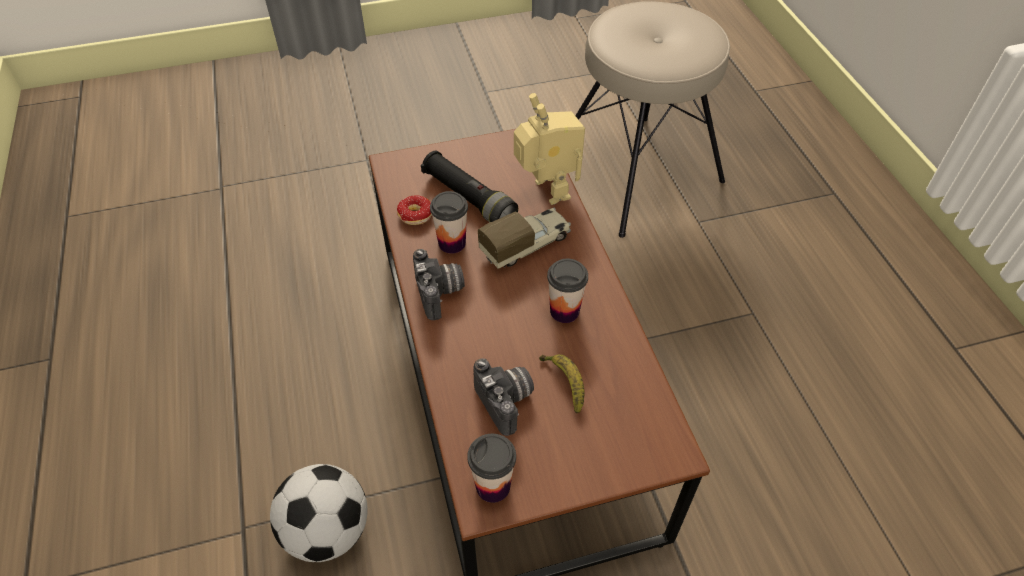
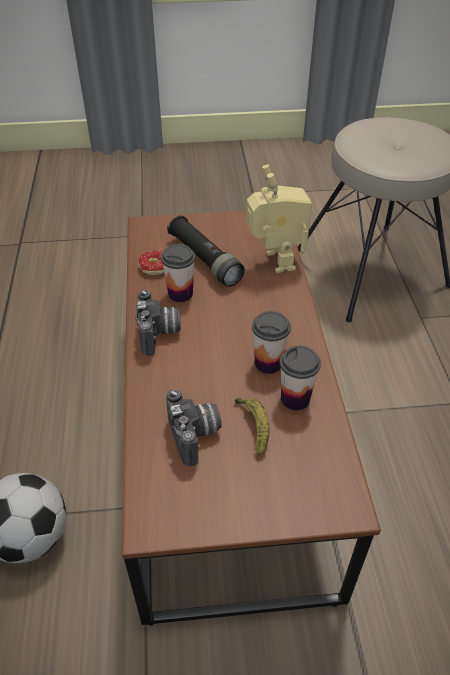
camera: 10 degrees right, 5 degrees down
(493, 486) = (163, 511): cup -> cup (295, 399)
(526, 245) = (246, 303): toy truck -> none

